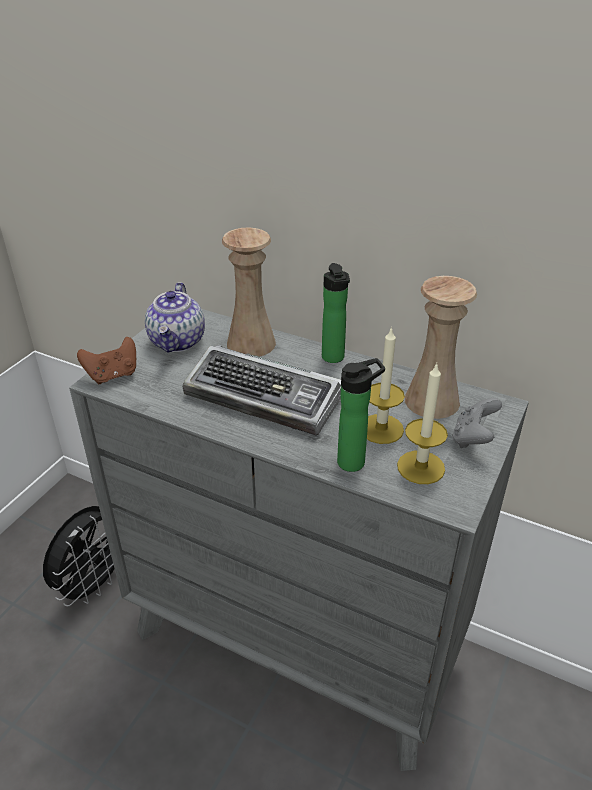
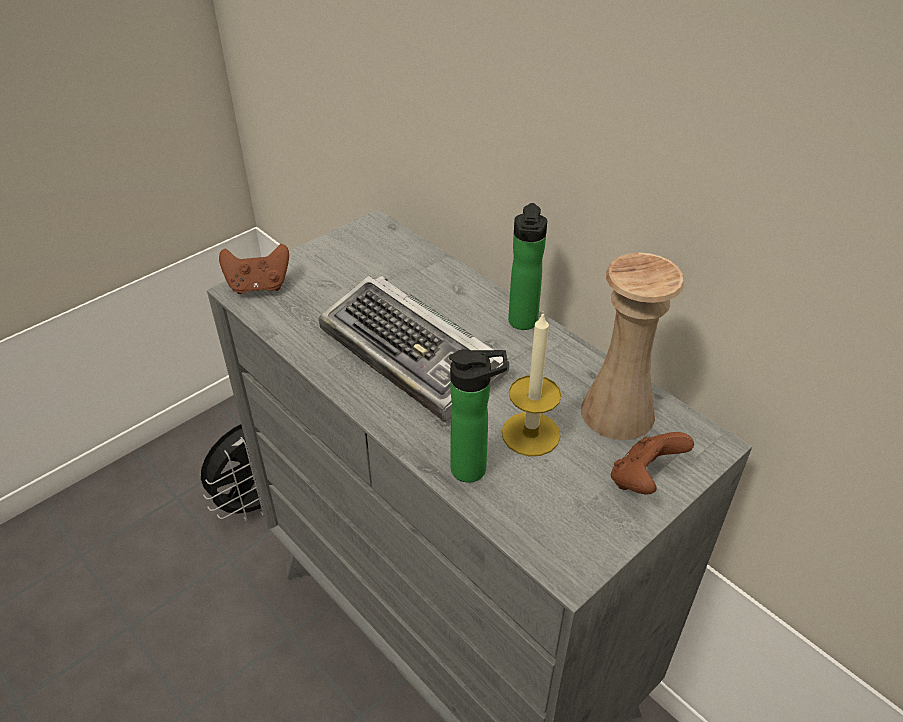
camera: 20 degrees right, 5 degrees up
(178, 342) = (351, 260): teapot -> none
(251, 343) = (433, 280): beige vase -> none
(421, 467) = (553, 500): candle -> none
(473, 438) = (643, 479): grey game controller -> brown game controller

